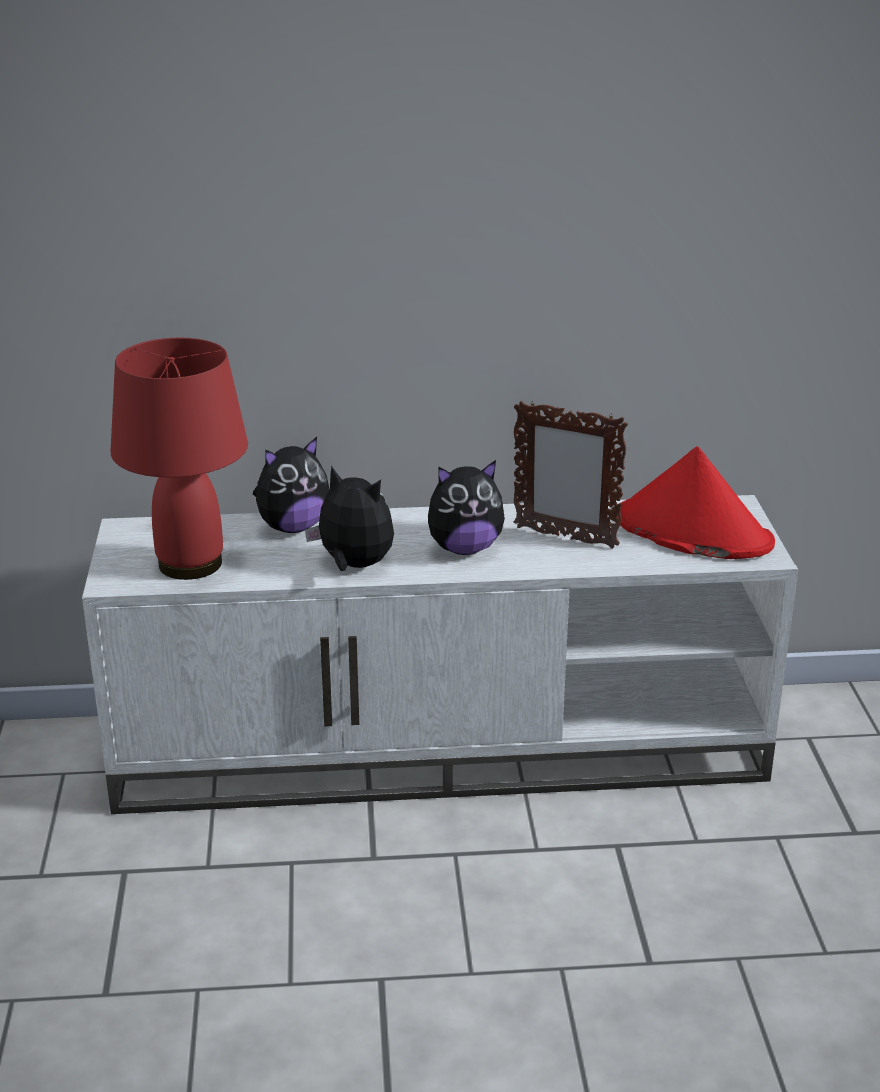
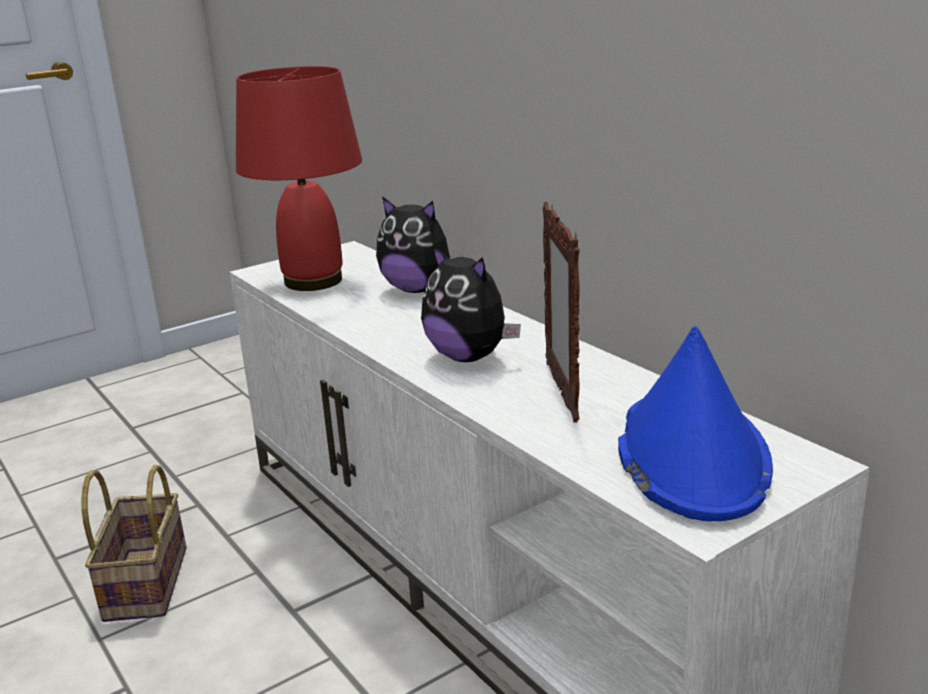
camera: 60 degrees right, 5 degrees down
(226, 936) = (144, 581): none -> basket
(353, 566) = (377, 327): plush toy -> none
(692, 531) = (690, 455): red hat -> blue hat

